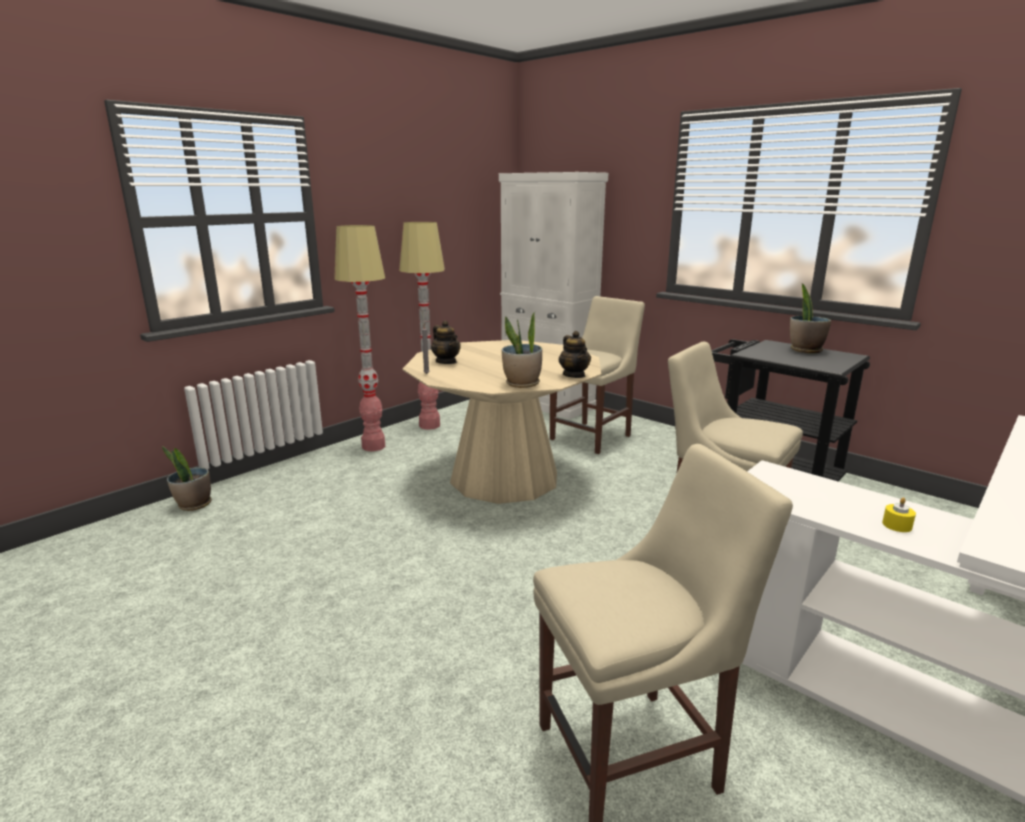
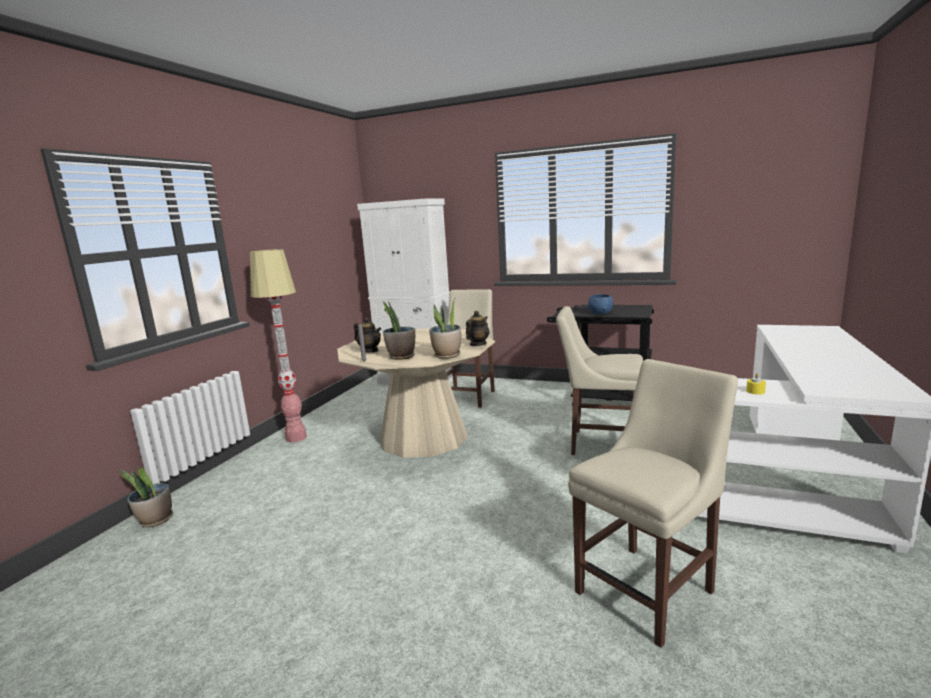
camera: 20 degrees left, 5 degrees down
(429, 425) = (333, 413): floor lamp -> none
(574, 375) = (477, 344): teapot -> teapot turned 105 degrees counterclockwise
(775, 357) = (600, 313): none -> blue bowl
(805, 350) = (613, 307): potted plant -> potted plant (401, 357)

